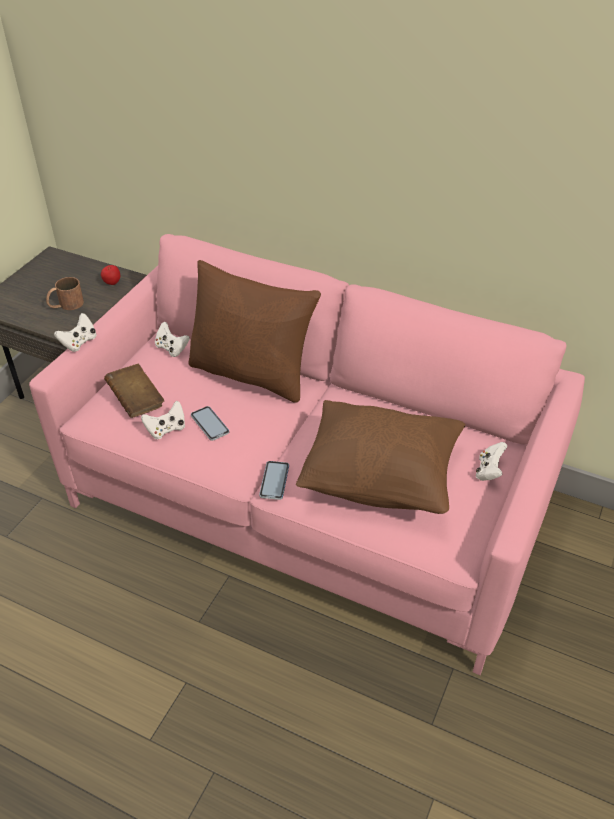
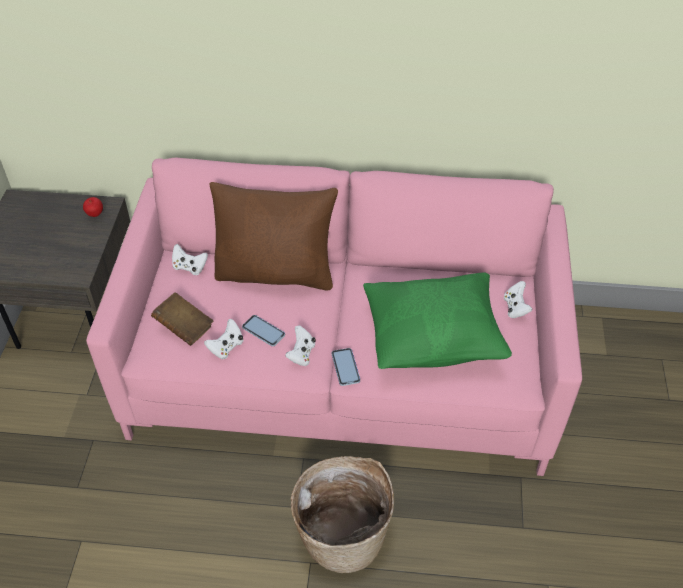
camera: 20 degrees left, 5 degrees up
(66, 305) = (61, 248): brown mug -> none
(79, 342) = (113, 287): white game controller -> white game controller (301, 354)
(233, 664) = (343, 534): none -> basket
(380, 479) = (433, 340): brown pillow -> green pillow

